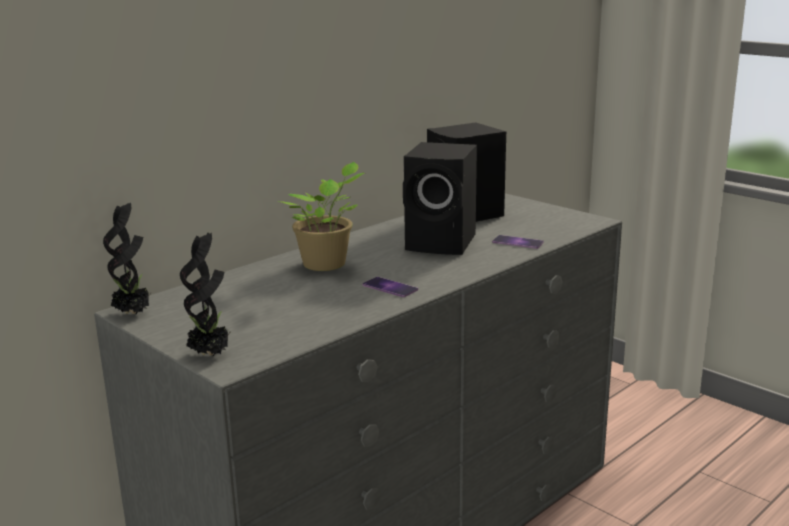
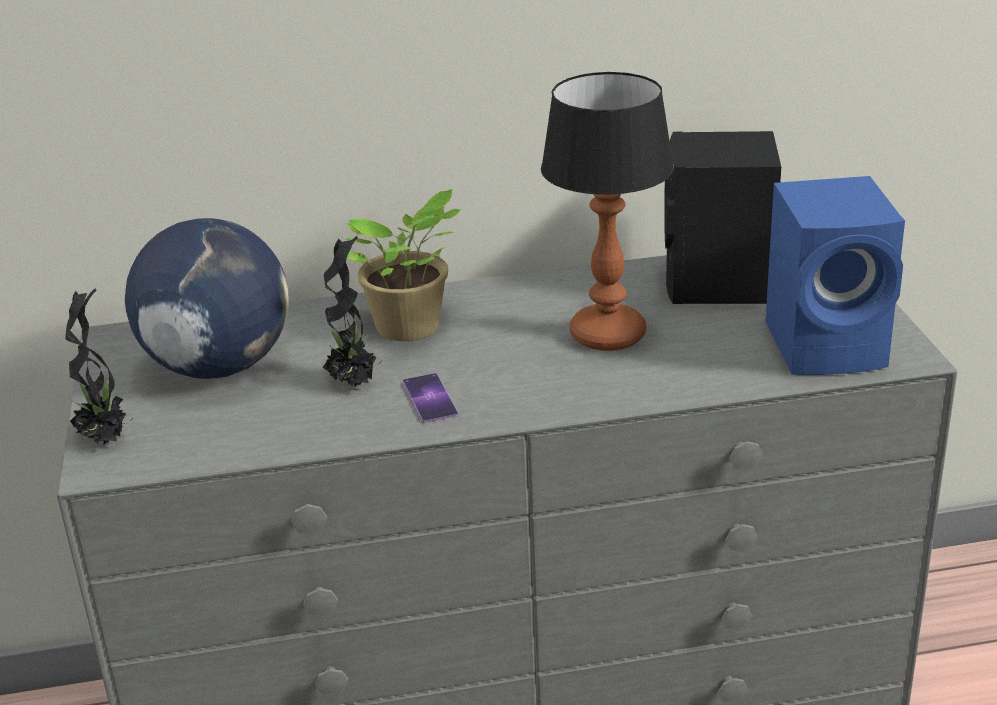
camera: 35 degrees right, 10 degrees up
(133, 313) = (113, 343): potted plant -> potted plant (354, 383)
(231, 306) = (218, 367): none -> globe
(443, 243) = (609, 335): black speaker -> table lamp
(517, 242) = (718, 366): phone -> none
(555, 224) = (830, 345): none -> blue speaker

